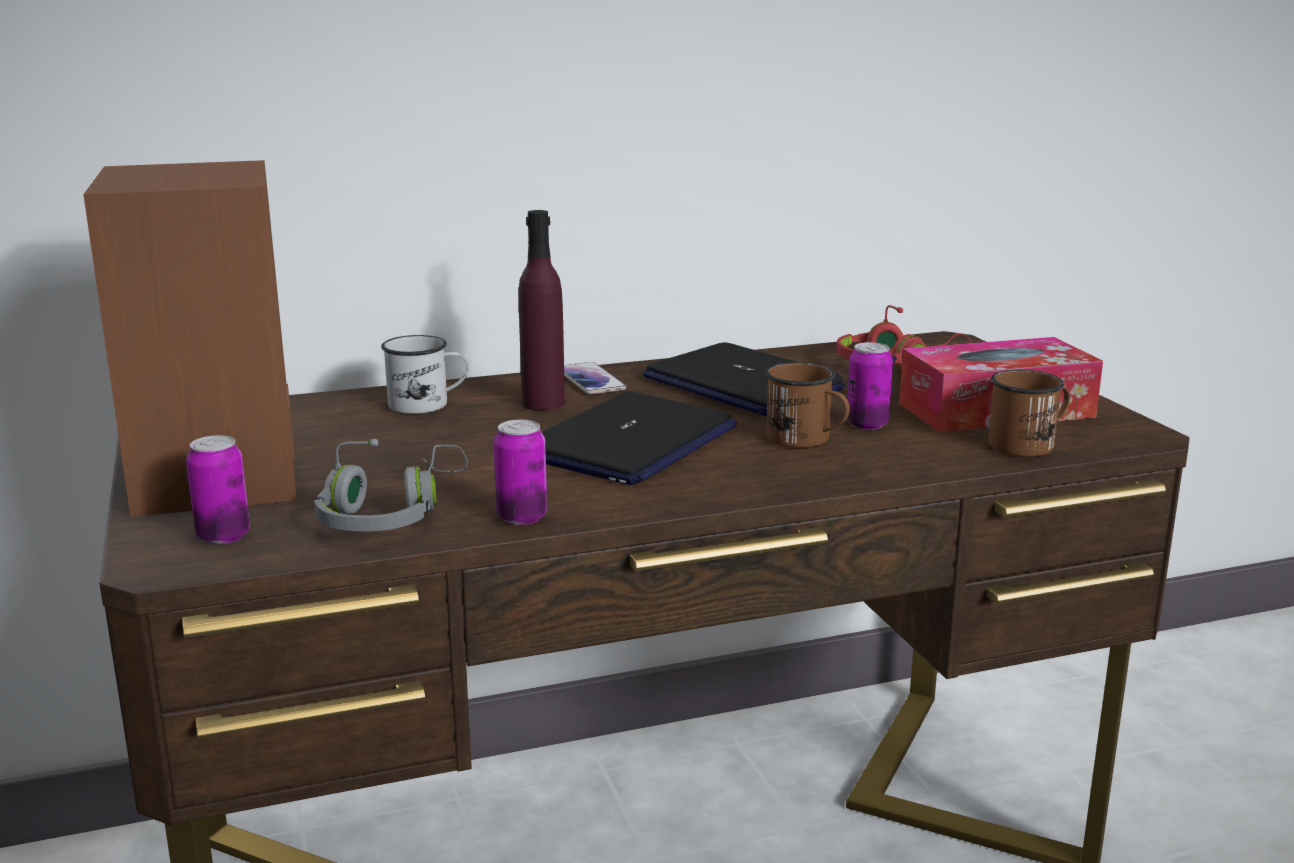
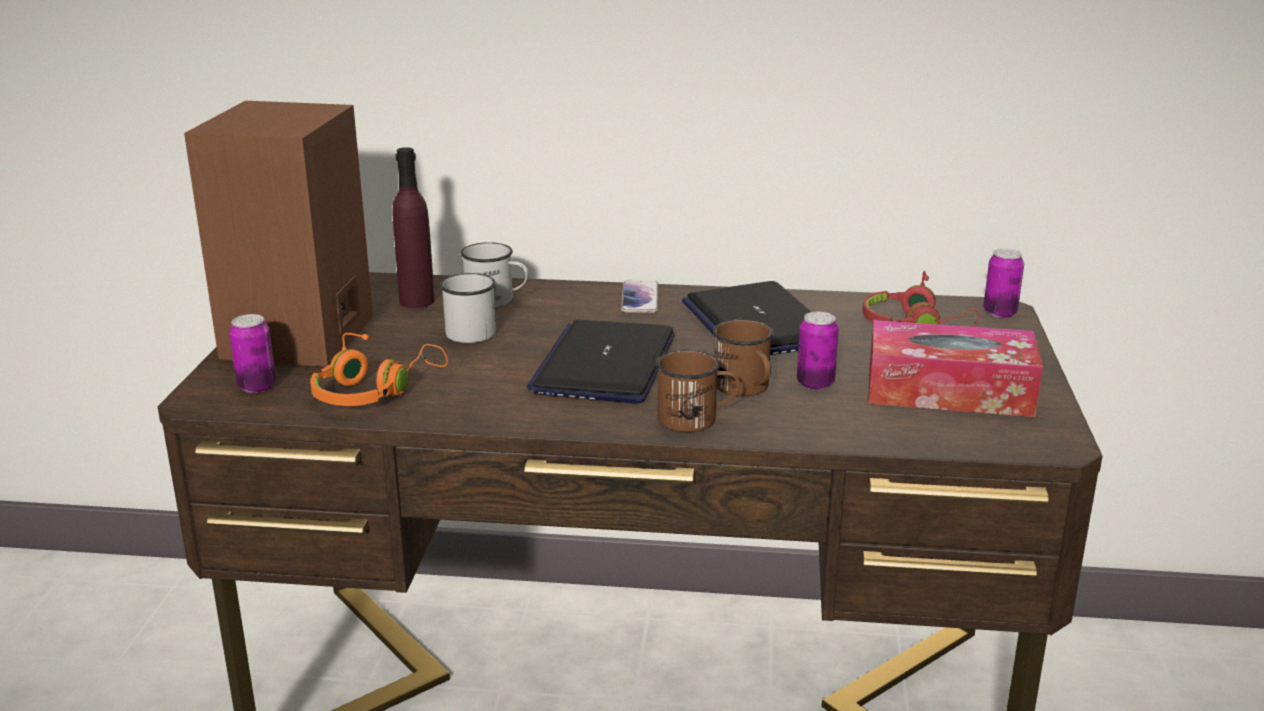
camera: 25 degrees right, 5 degrees up
(390, 514) = (374, 391): grey headphones -> orange headphones
(428, 438) = (465, 331): none -> white mug
(522, 517) = (456, 413): can -> can (999, 313)
(543, 403) = (580, 314): purple bottle -> purple bottle (417, 301)
(631, 443) = (604, 364): laptop -> laptop turned 135 degrees clockwise
(1029, 444) = (934, 432): brown mug -> brown mug (696, 419)

